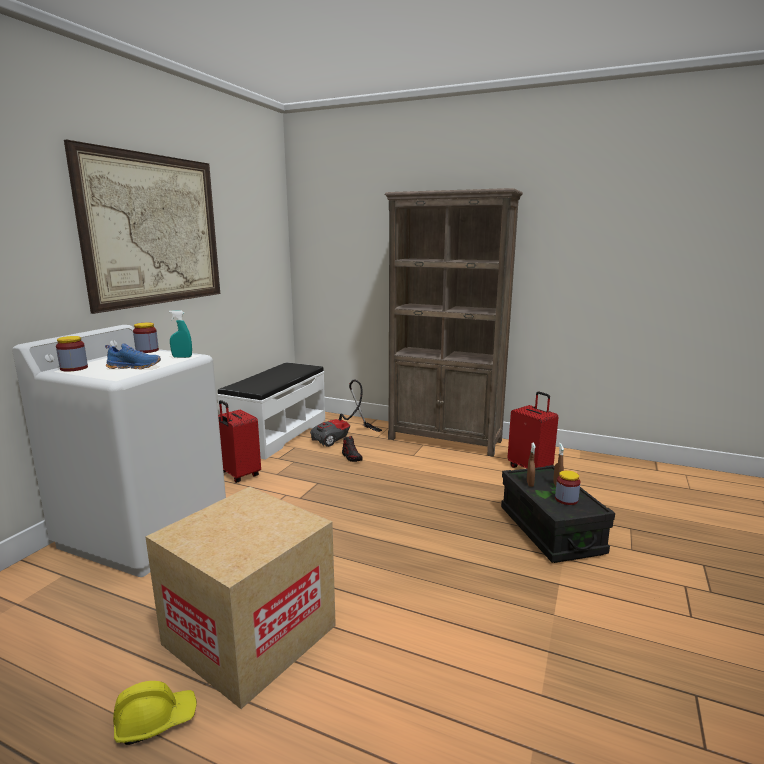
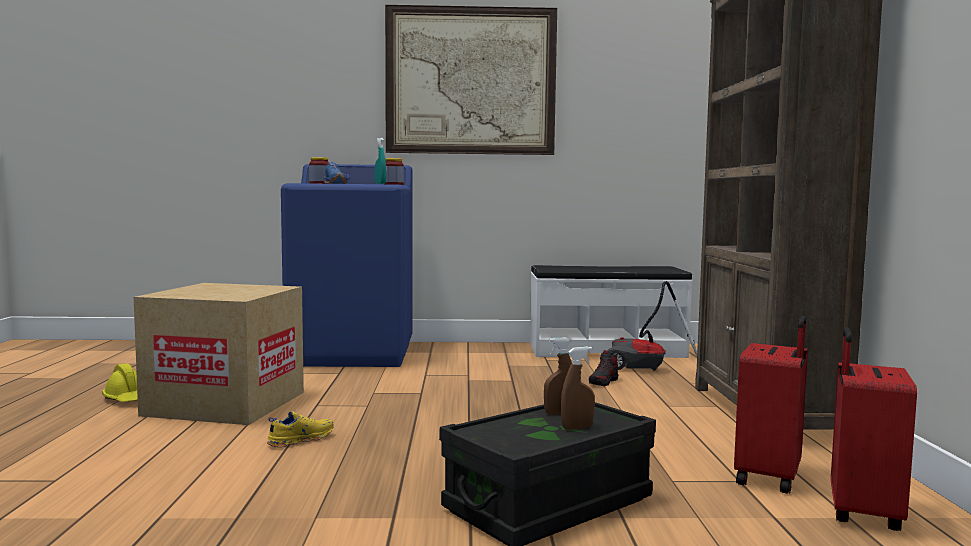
camera: 65 degrees right, 10 degrees down
(145, 531) = (353, 354): white washing machine -> blue washing machine
(239, 475) = (486, 356): red suitcase -> red suitcase (861, 513)
(395, 600) = (300, 440): none -> yellow shoe
(566, 499) = (530, 434): jar -> none

